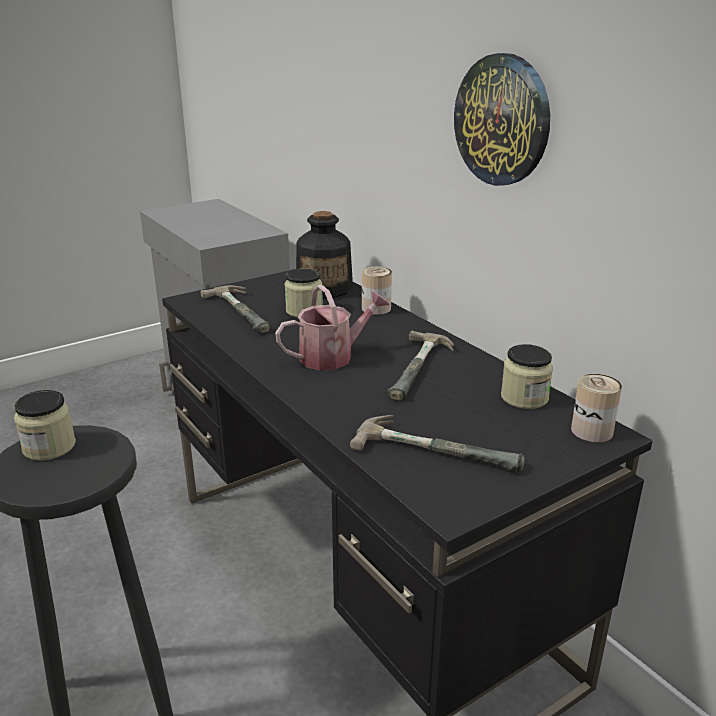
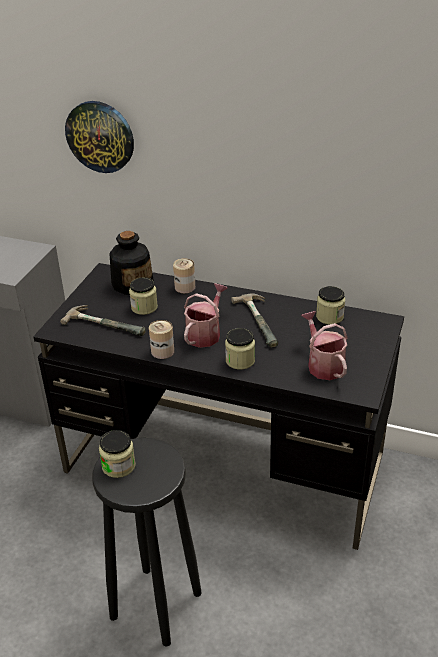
camera: 35 degrees left, 10 degrees up
(332, 398) = (240, 360): none -> jar
(438, 447) = (323, 364): hammer -> watering can
(502, 120) = (274, 160): wall clock -> wall clock (100, 136)
(591, 431) = (376, 323): can -> can (162, 351)

